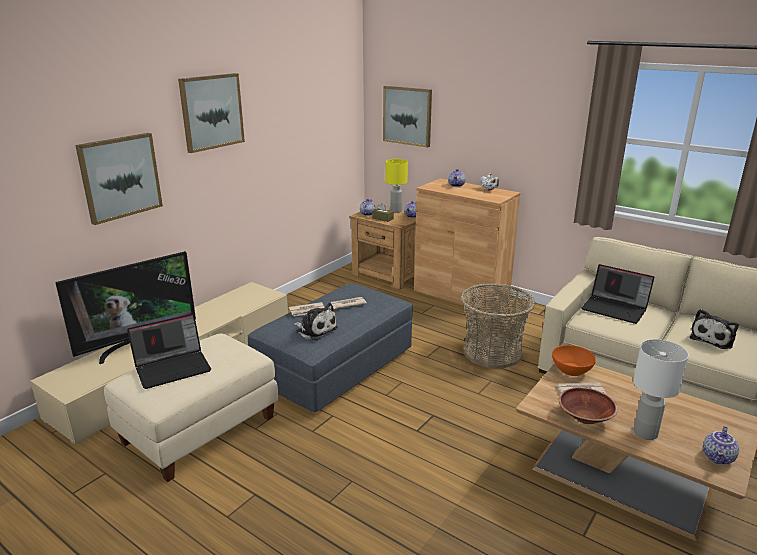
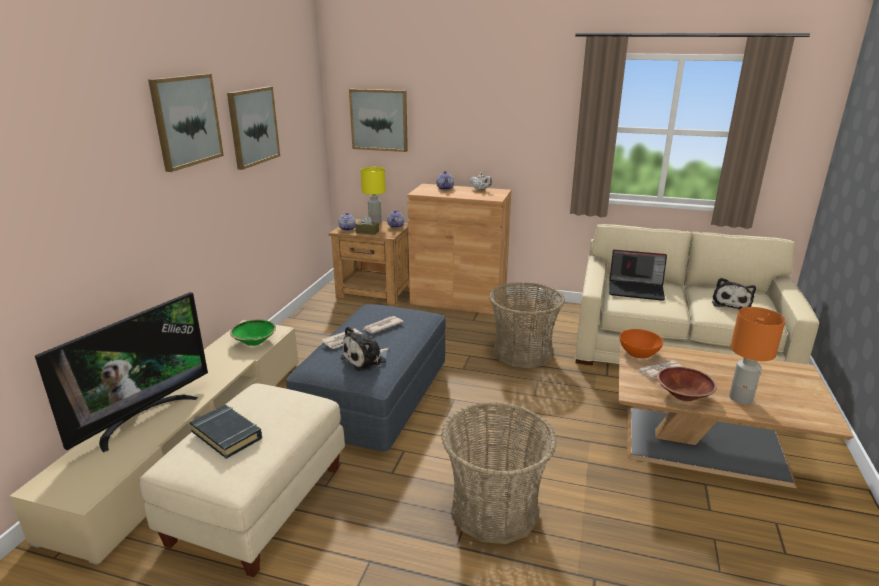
camera: 20 degrees left, 0 degrees up
(120, 177) = (93, 207): picture -> picture (253, 126)
(173, 367) = (227, 435): laptop -> black book
(249, 300) = (254, 341): none -> green bowl
(315, 330) = (366, 359): plush toy -> plush toy turned 120 degrees clockwise
(379, 481) = (494, 508): none -> basket
(646, 433) = (741, 398): white table lamp -> orange table lamp
(718, 458) = (810, 407): teapot -> none

